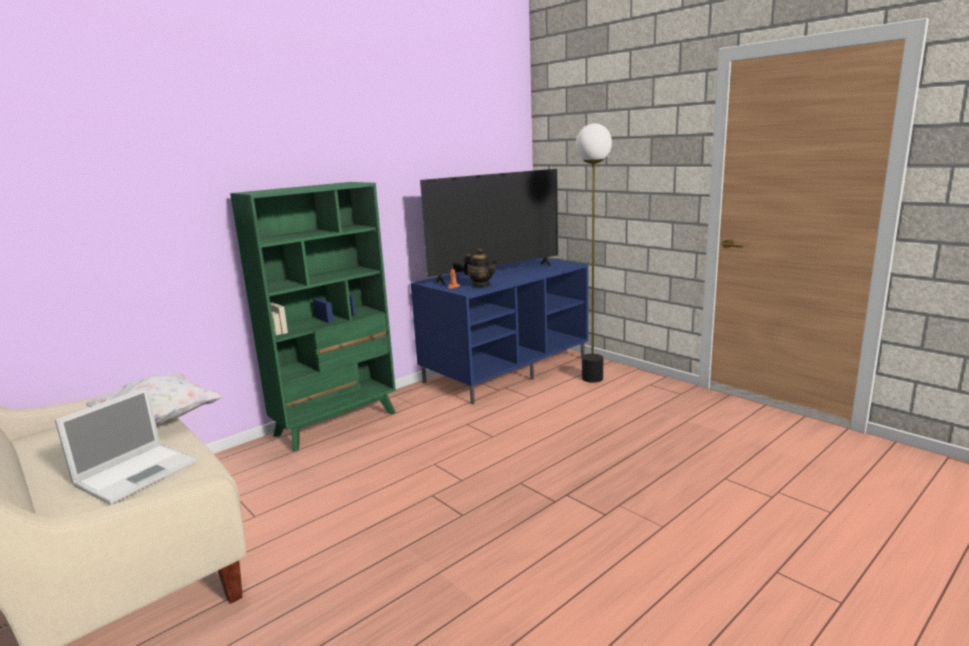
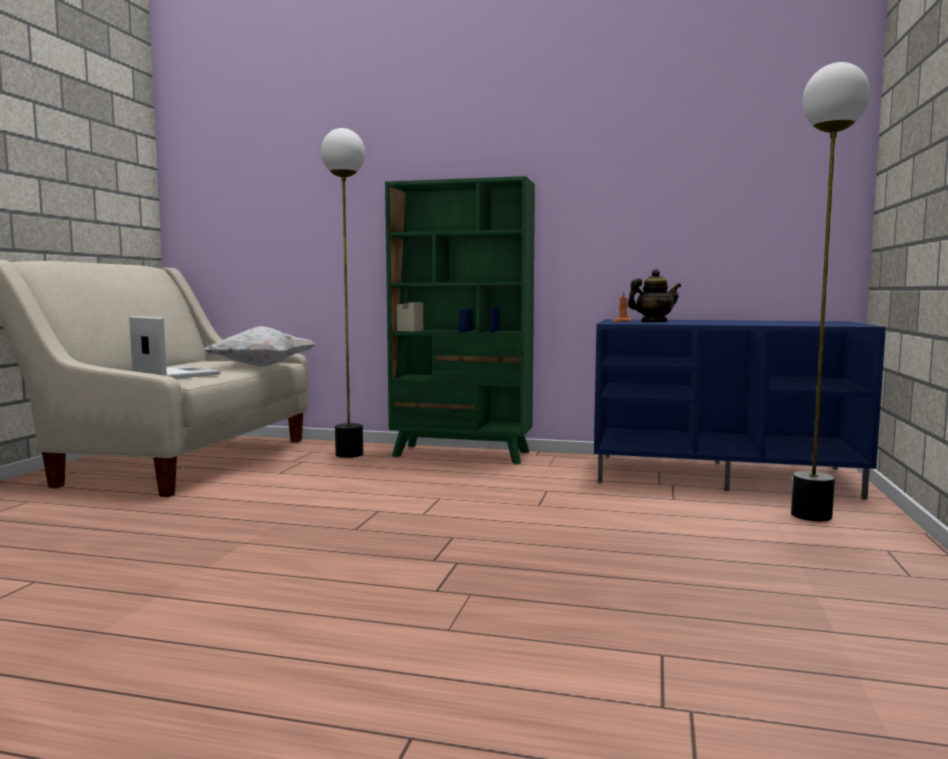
camera: 55 degrees right, 10 degrees down
(138, 472) = (175, 374): laptop -> laptop turned 135 degrees counterclockwise
(252, 468) = (348, 454): none -> floor lamp
(481, 285) = (653, 322): teapot -> teapot turned 105 degrees counterclockwise
(495, 273) = (718, 321): television -> none

